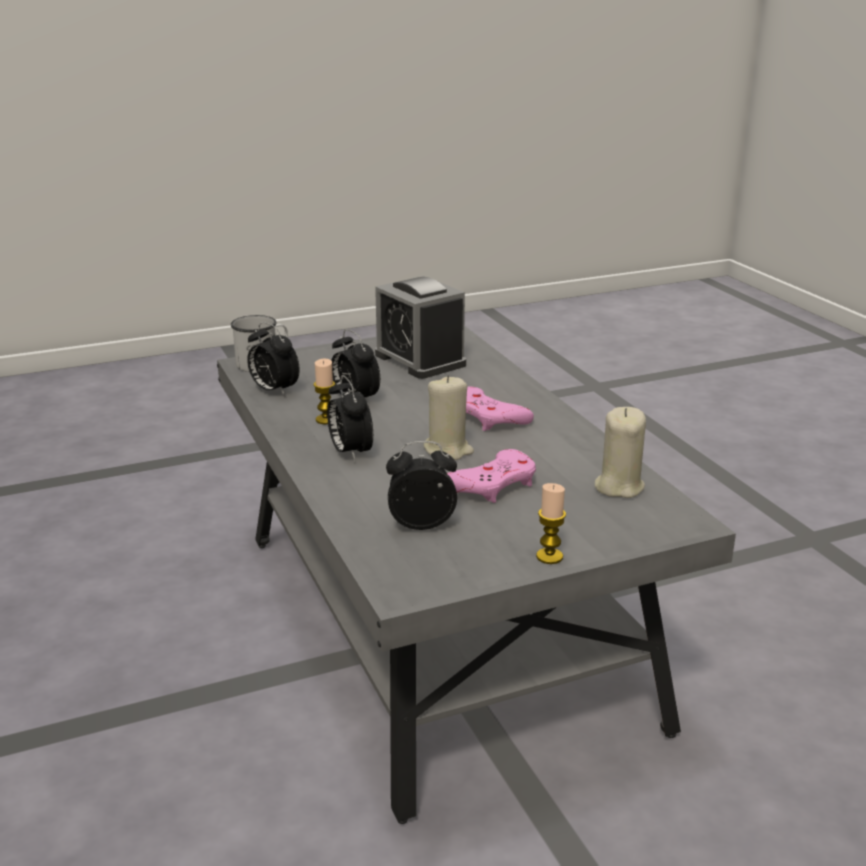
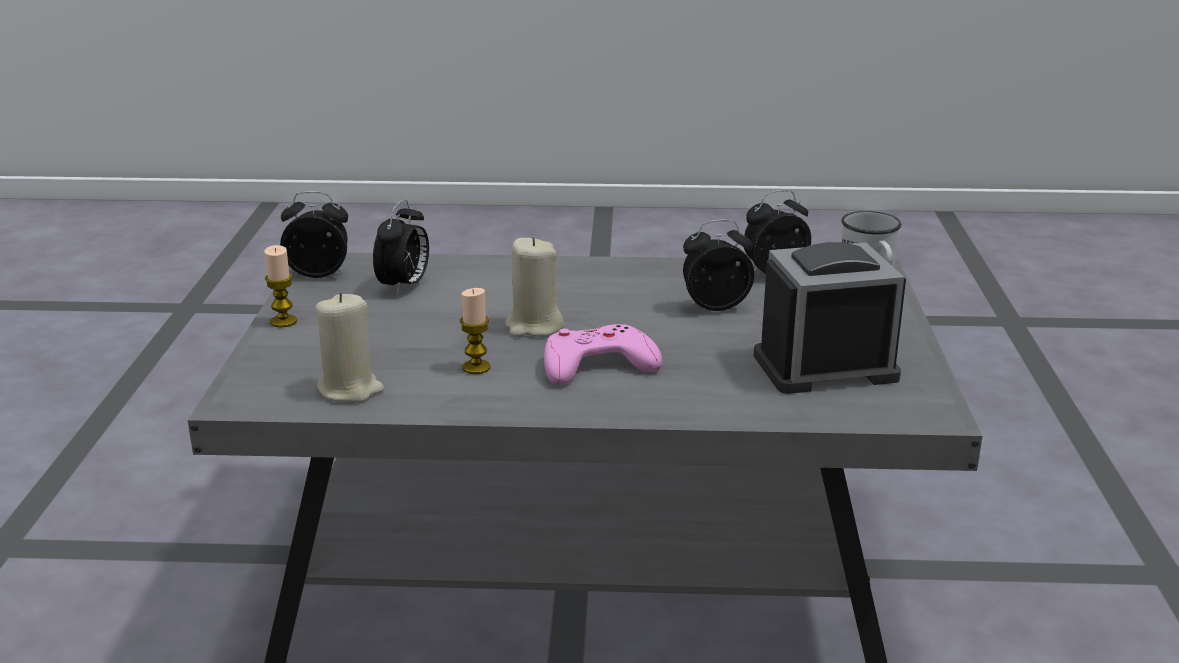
camera: 115 degrees right, 0 degrees up
(326, 420) = (669, 285): candle -> candle (476, 367)
(350, 452) = (578, 283): alarm clock -> alarm clock (320, 274)
(492, 484) = (435, 329): pink game controller -> none

